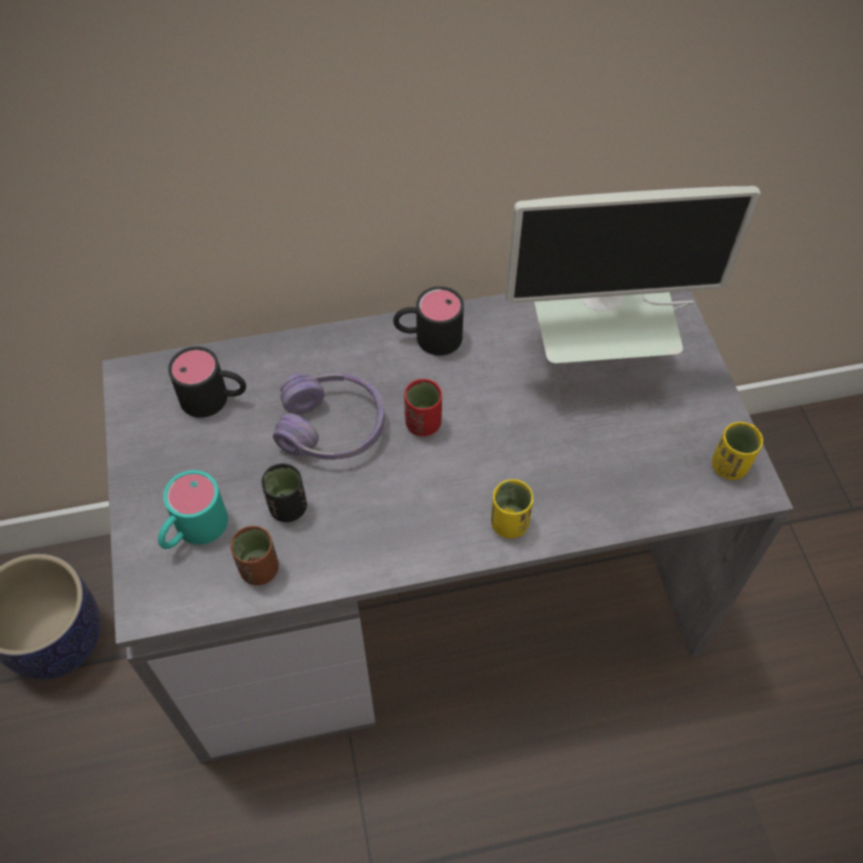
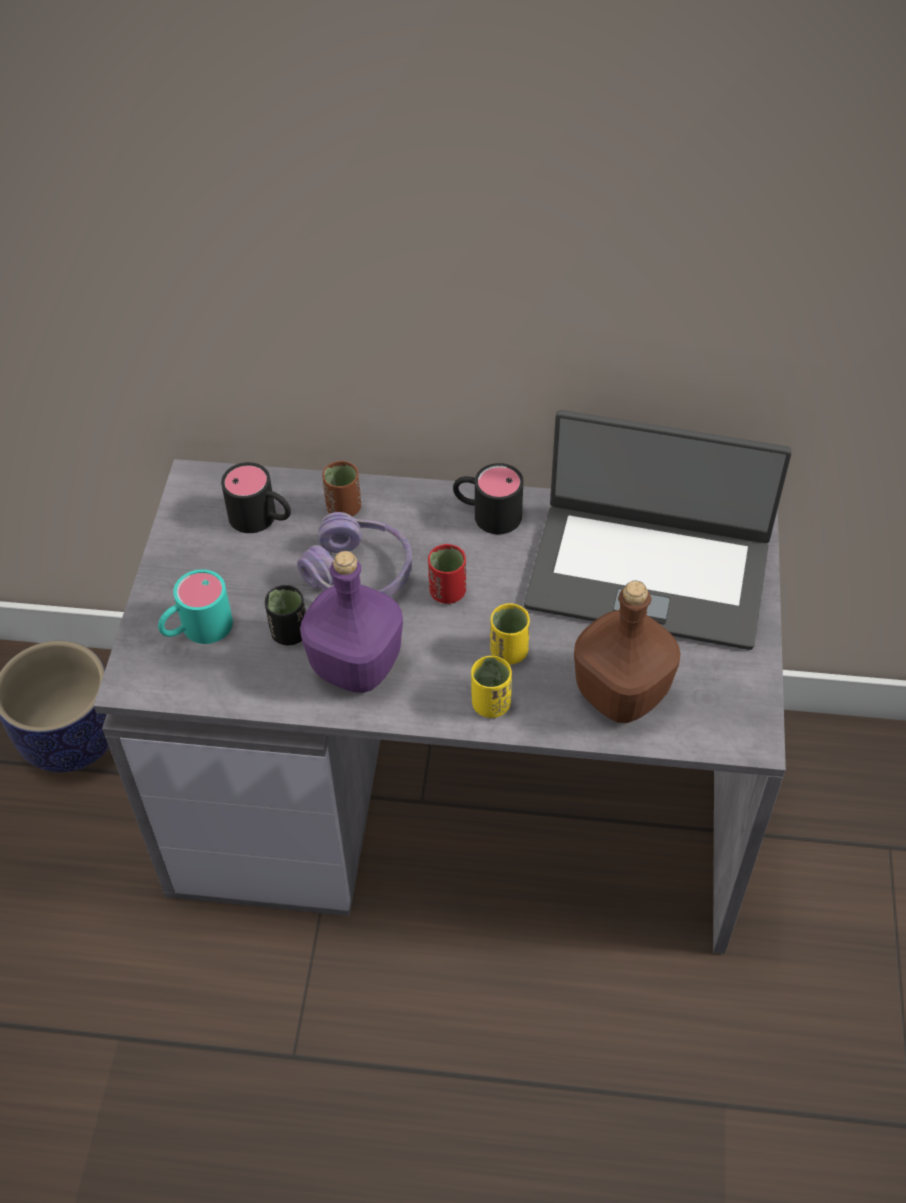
camera: 20 degrees right, 5 degrees down
(259, 569) = (242, 679): brown cup -> brown cup (344, 508)
(368, 522) = (358, 666): none -> purple bottle
(596, 355) = (648, 573): monitor -> laptop
(620, 478) = (619, 693): none -> brown bottle
(729, 466) = (736, 712): yellow cup -> yellow cup (509, 652)

